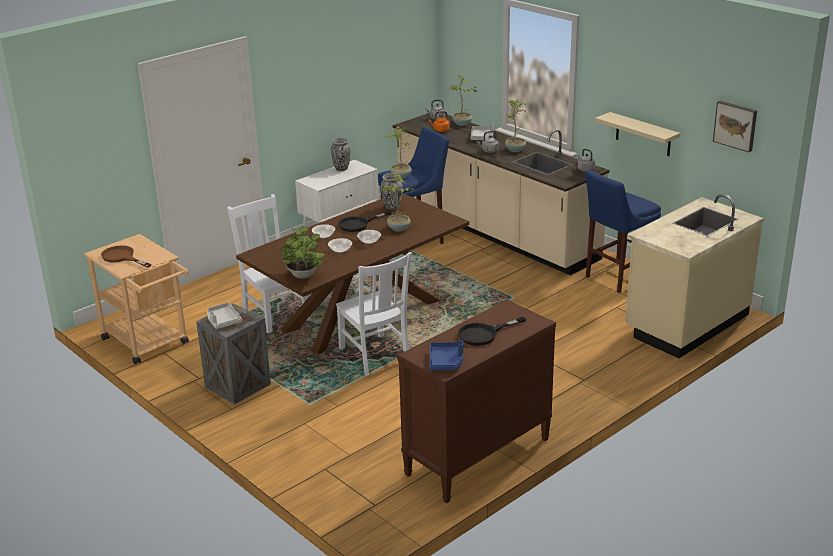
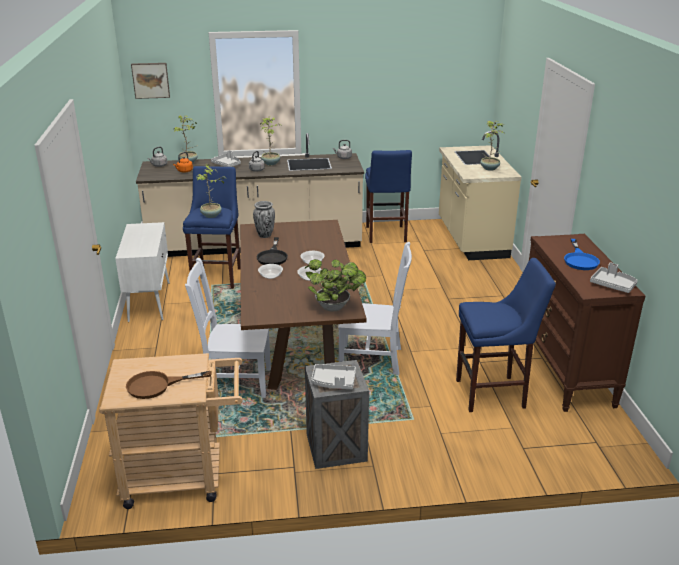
camera: 55 degrees left, 0 degrees up
(341, 169) = (134, 234): vase -> none
(392, 430) = (494, 394): none -> blue stool
(399, 228) = (308, 245): potted plant -> potted plant (490, 168)
(446, 361) = (613, 285): blue tray -> grey tray
(484, 334) = (580, 260): black frying pan -> blue frying pan
(643, 134) = (374, 116): beige shelf -> none
(736, 125) = (457, 84): picture -> picture (151, 80)

